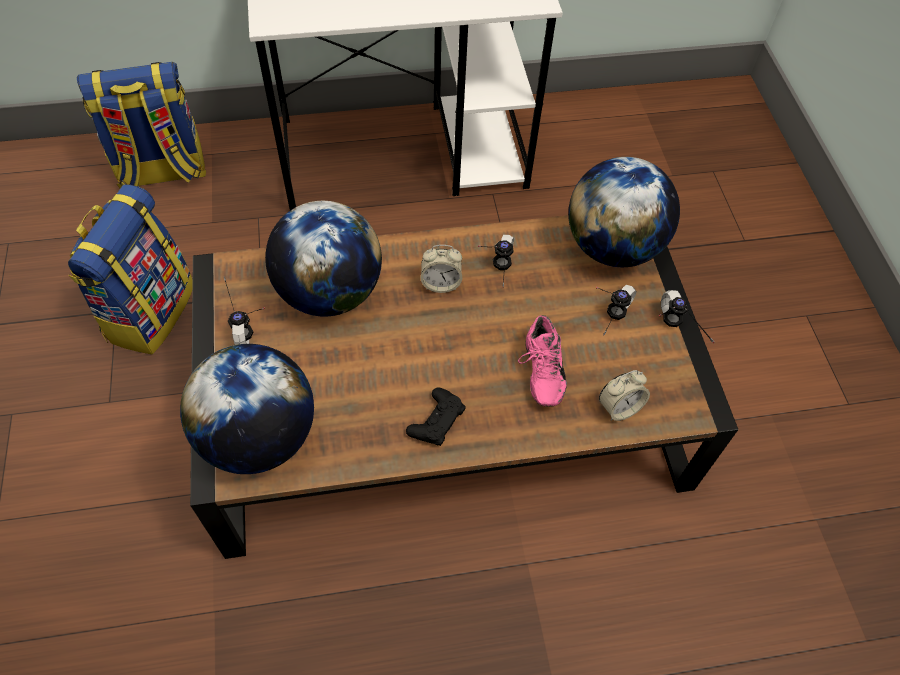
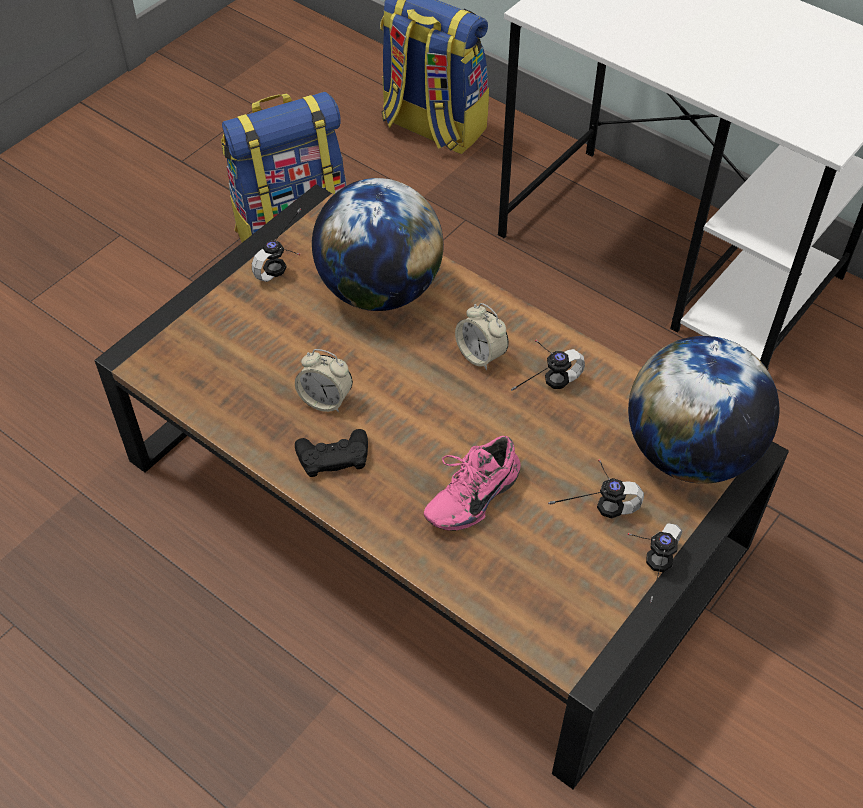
camera: 50 degrees right, 5 degrees down
(259, 437) = (193, 353): globe -> none
(619, 407) = (501, 587): alarm clock -> alarm clock (325, 400)

